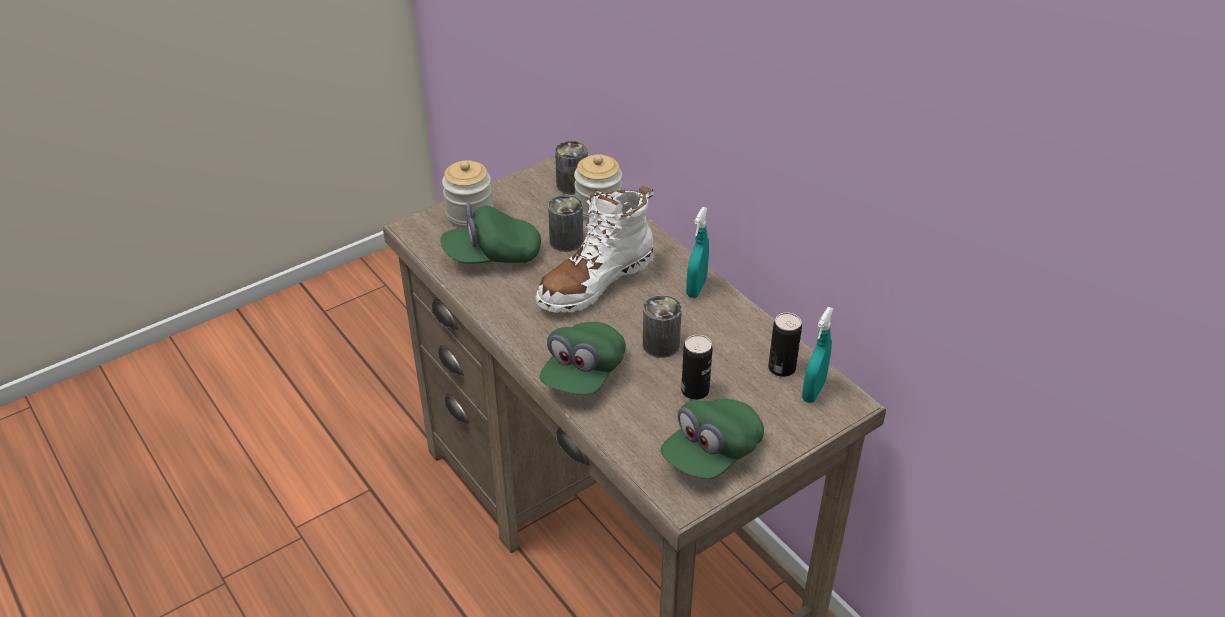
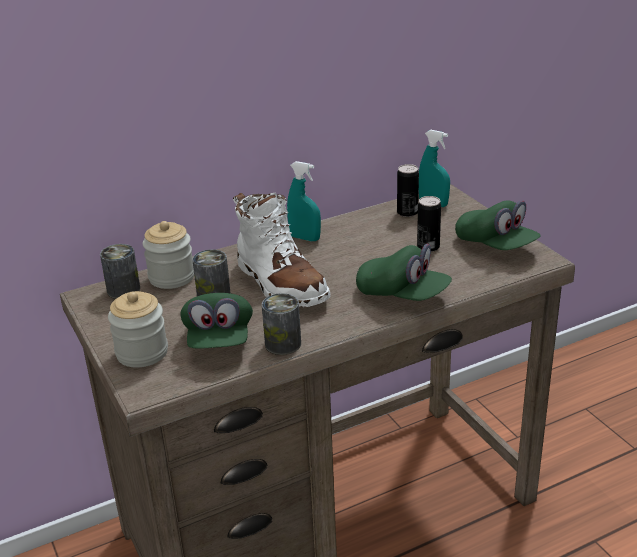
camera: 80 degrees left, 10 degrees down
(661, 344) = (372, 257): can -> can (283, 344)

